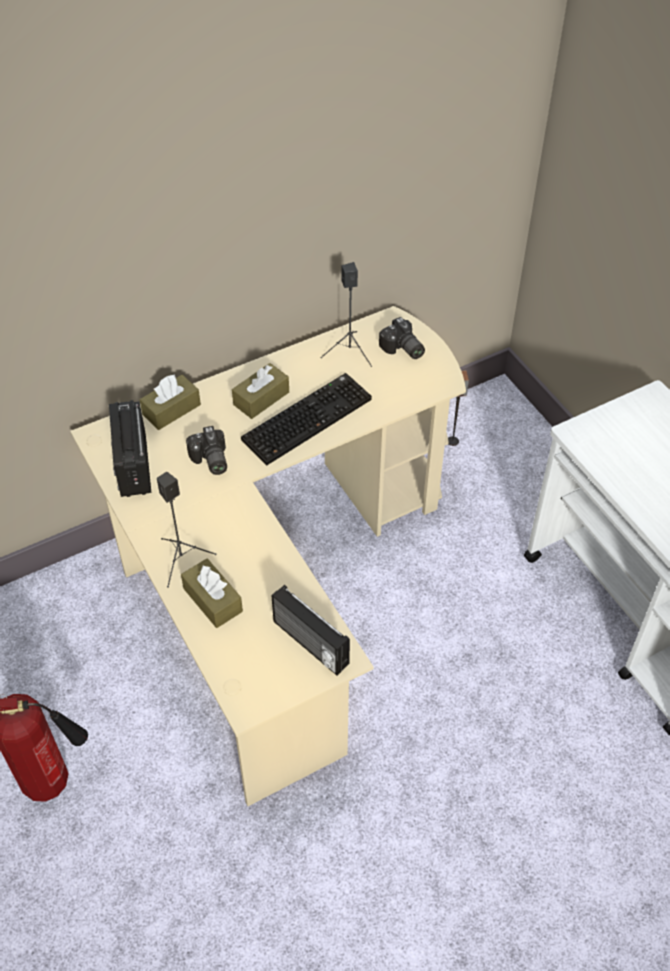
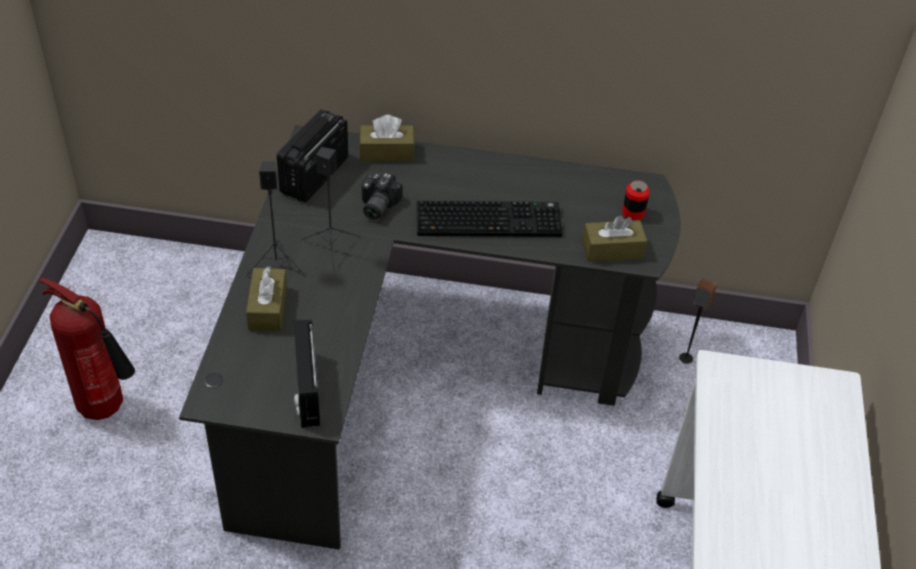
camera: 35 degrees right, 5 degrees down
(261, 398) = (467, 183): brown tissue box -> brown tissue box (612, 249)
(275, 584) = (413, 377): beige desk -> black desk
(349, 351) = (583, 188): black speaker -> black speaker (331, 249)
(402, 349) = (633, 213): camera -> can

